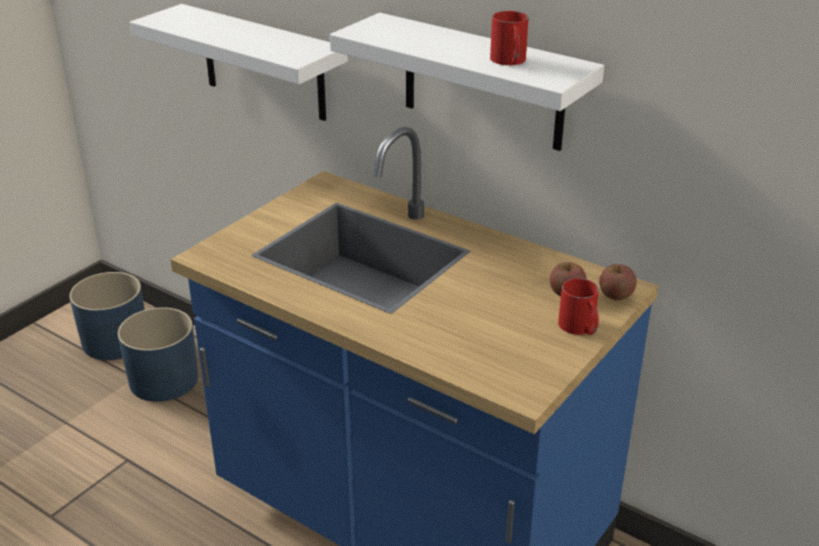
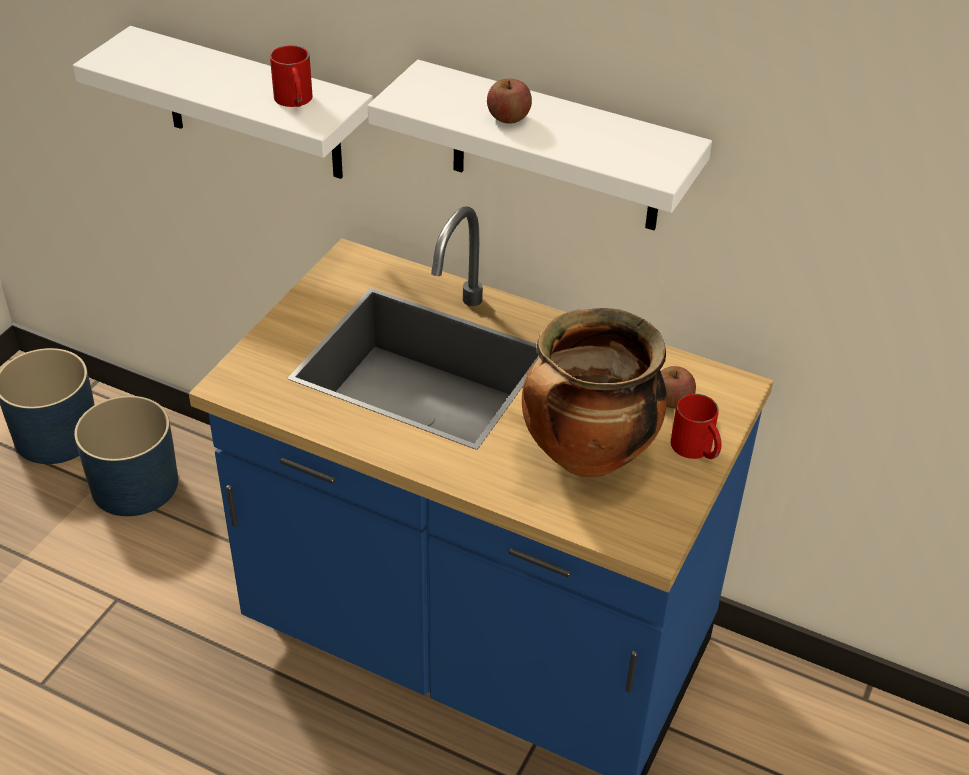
camera: 10 degrees left, 10 degrees up
(482, 326) = (586, 457): none -> cooking pot
(509, 61) = (601, 142): red mug -> red mug (295, 101)
(616, 295) = (728, 398): apple -> apple (508, 117)

